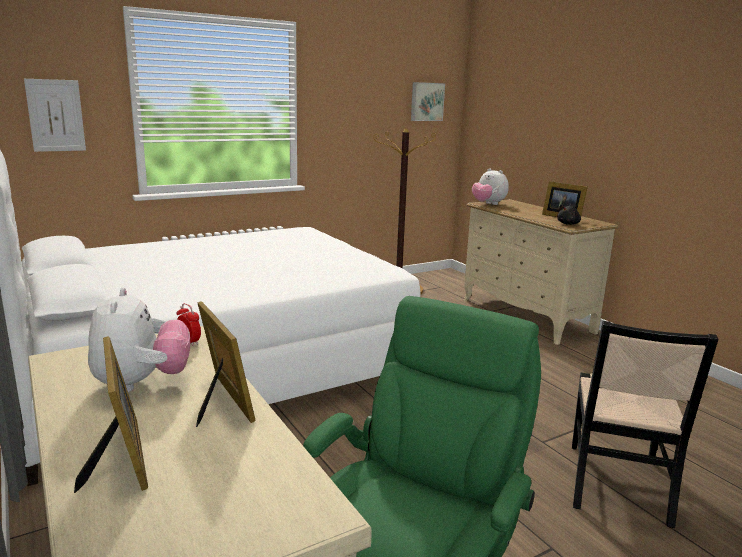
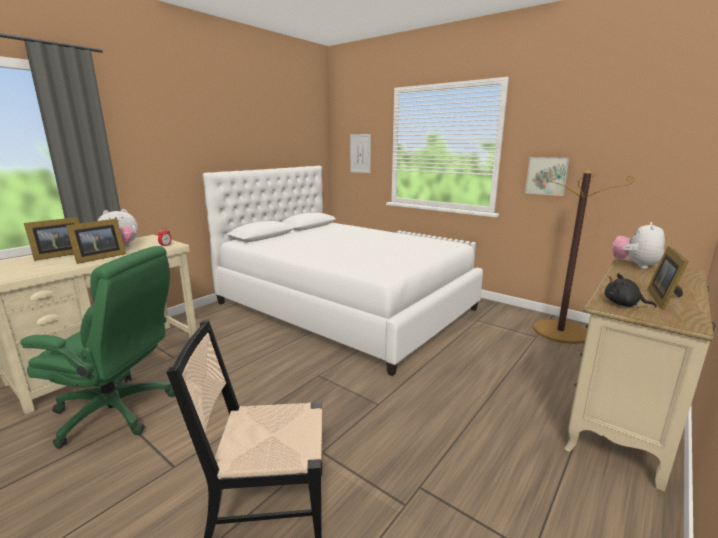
camera: 70 degrees right, 0 degrees up
(426, 101) = (668, 141): picture -> picture (547, 176)

